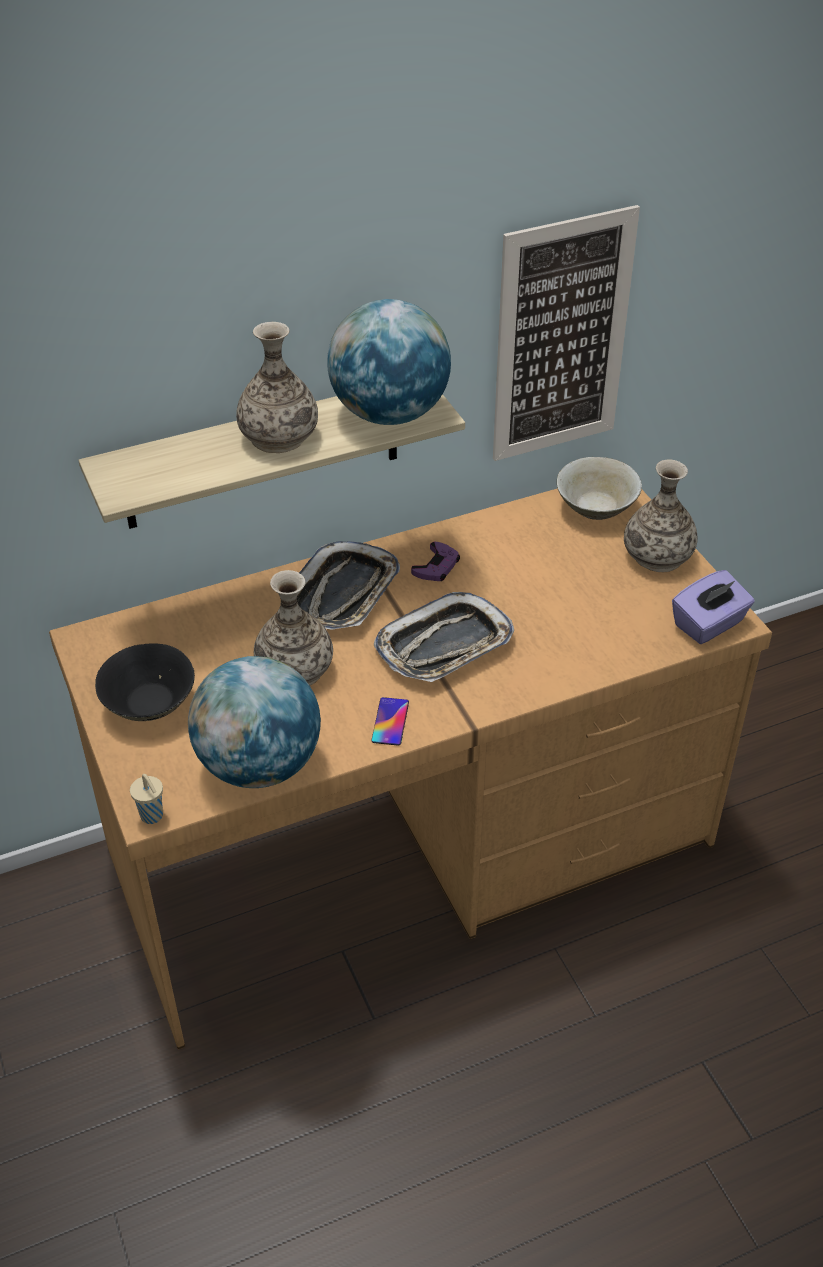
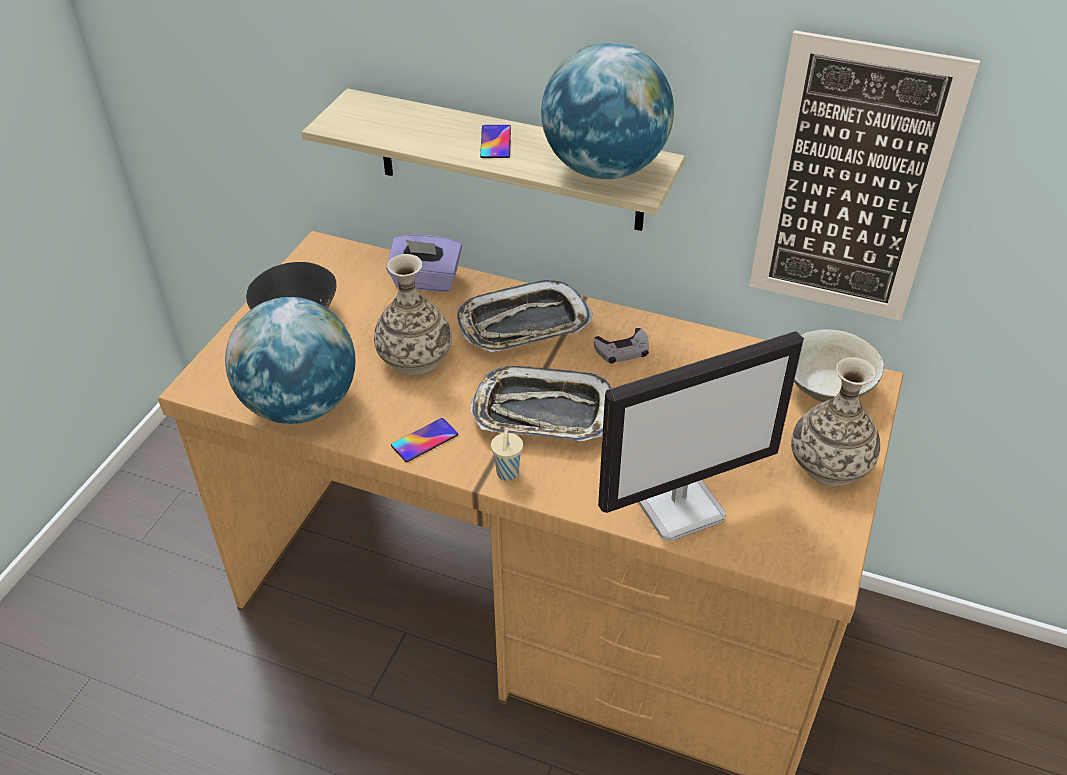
camera: 45 degrees right, 0 degrees up
(152, 816) = (195, 390): beige cup -> beige cup (507, 474)
(279, 437) = (495, 142): vase -> phone
(436, 566) = (622, 350): purple game controller -> grey game controller
(609, 643) = (680, 505): none -> monitor
(709, 624) = (797, 555): purple tissue box -> purple tissue box (426, 281)

